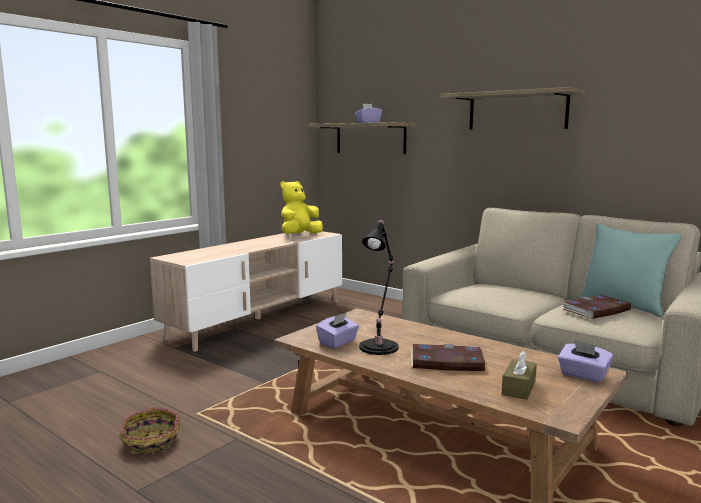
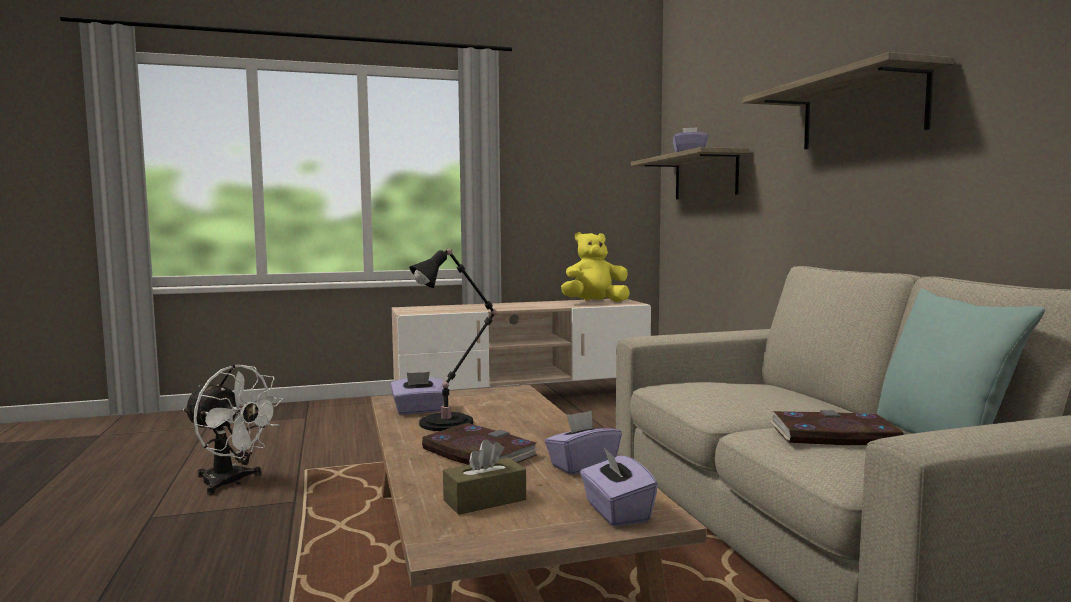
camera: 35 degrees right, 5 degrees down
(151, 442) = (232, 482): basket -> white fan
(513, 355) = (582, 465): none -> purple tissue box

